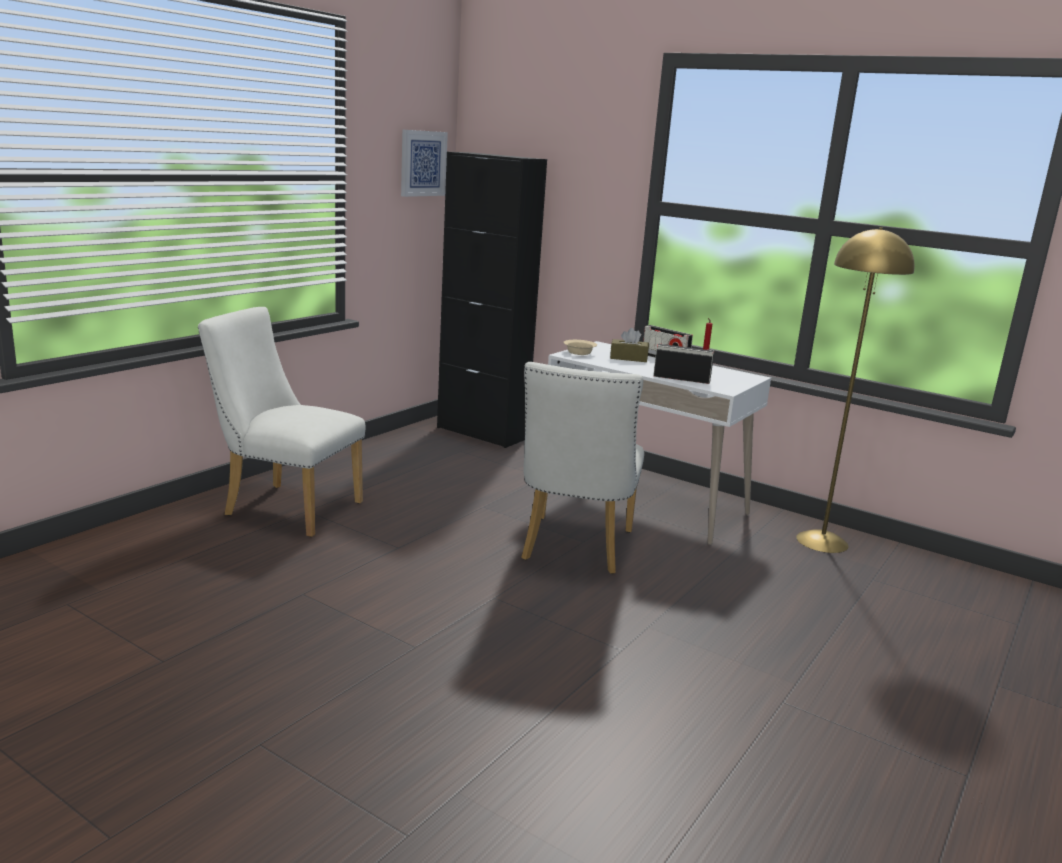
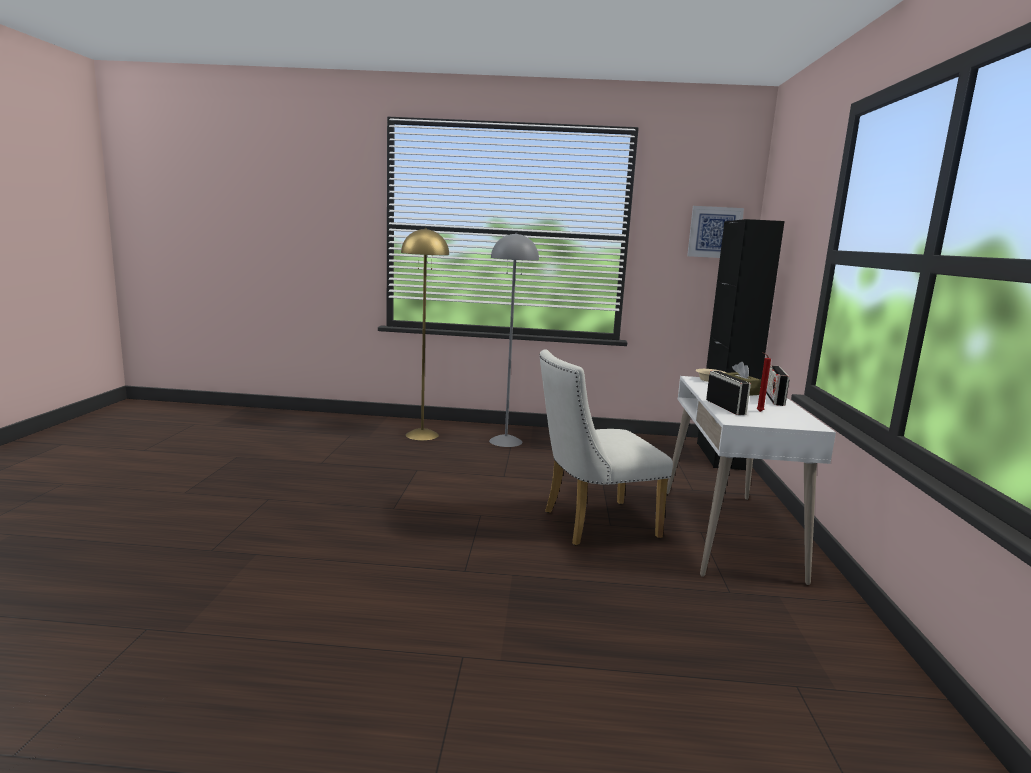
camera: 60 degrees right, 5 degrees down
(285, 507) = (506, 441): white chair -> grey floor lamp
(822, 541) = (831, 638): yellow floor lamp -> yellow floor lamp (422, 435)

